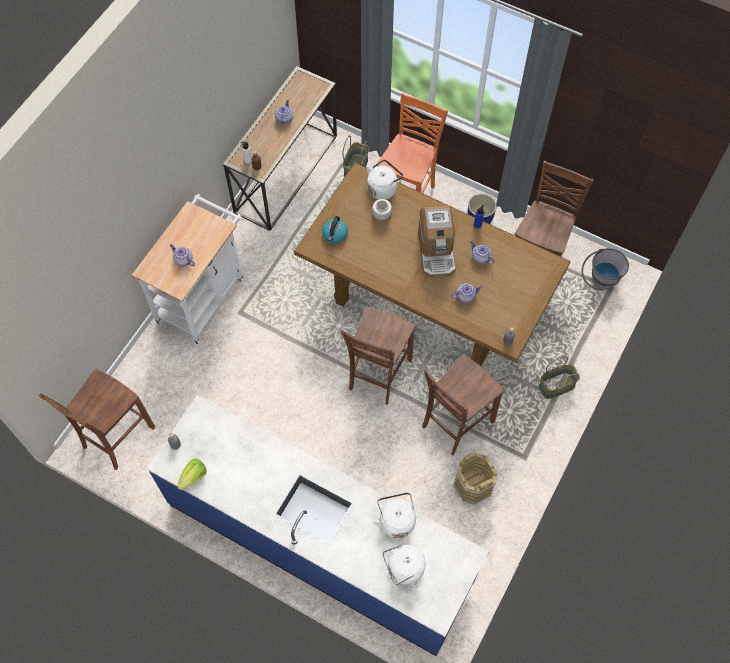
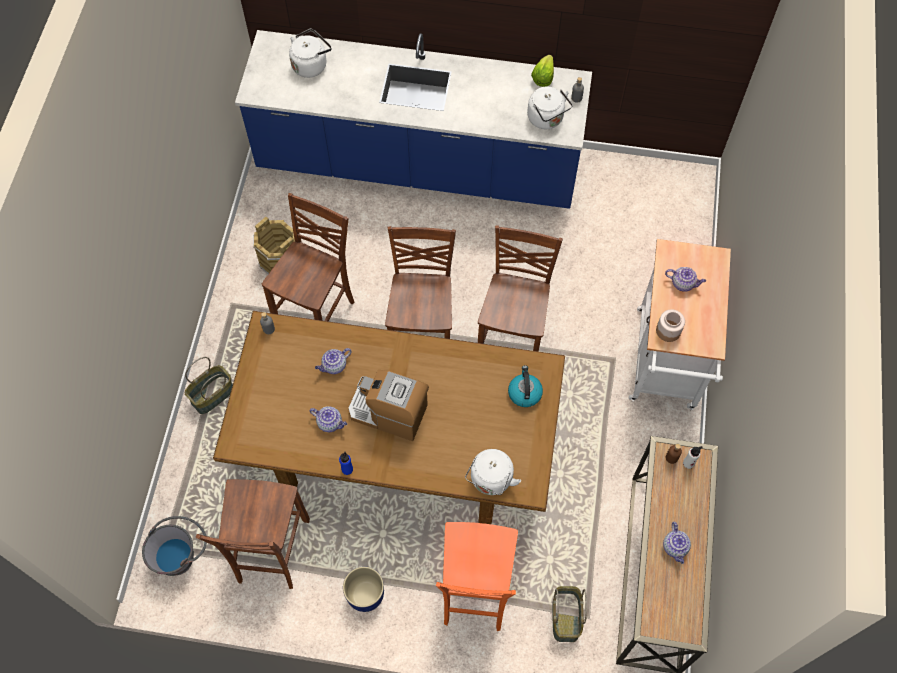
camera: 160 degrees right, 0 degrees up
(116, 437) = (666, 191): brown chair -> brown chair (512, 343)
(381, 216) = (476, 438): jar -> jar (668, 330)
(396, 520) = (332, 100): white kettle -> white kettle (547, 119)
(436, 252) = (388, 412): coffee machine -> coffee machine turned 45 degrees counterclockwise

